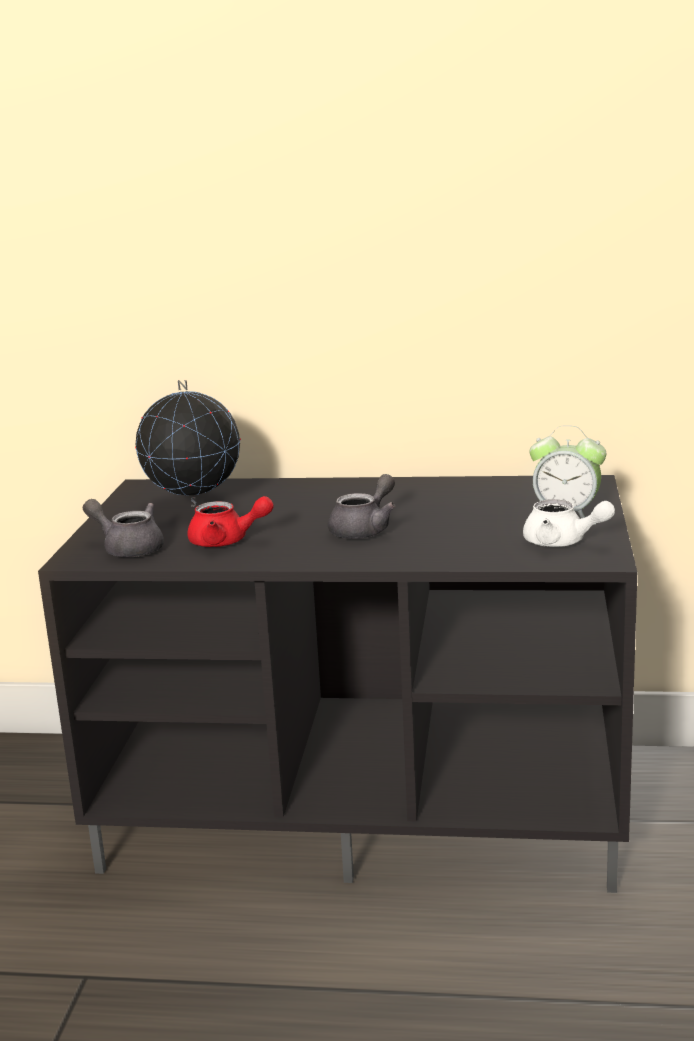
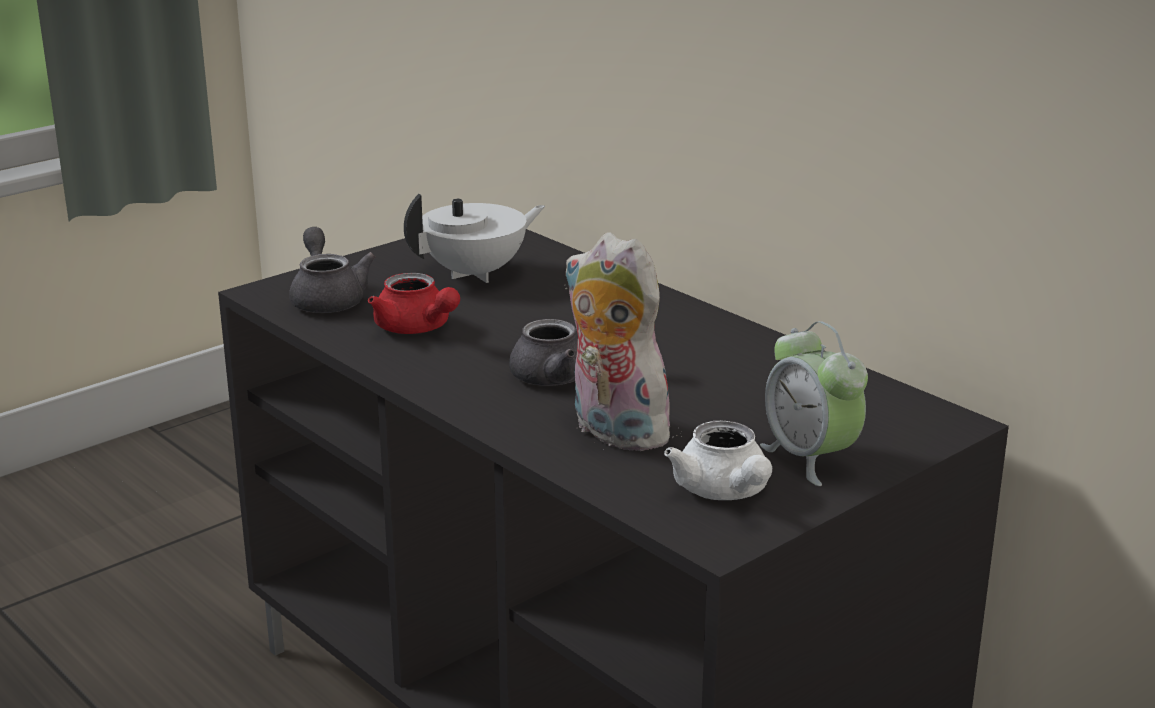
camera: 40 degrees right, 5 degrees up
(194, 506) = (476, 273): globe -> white teapot
(452, 542) = (612, 432): none -> plush toy

